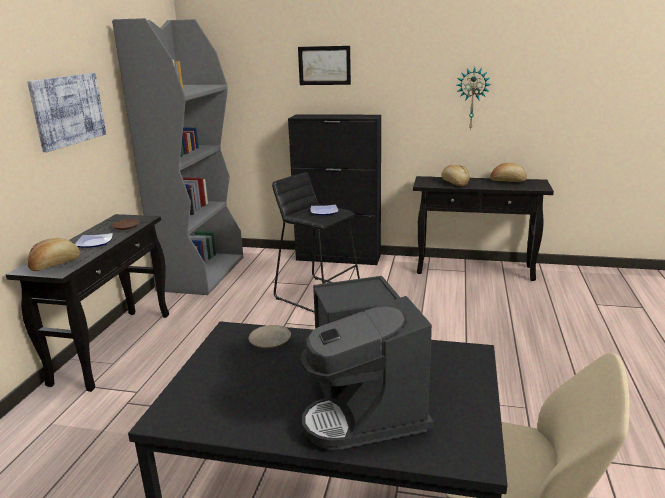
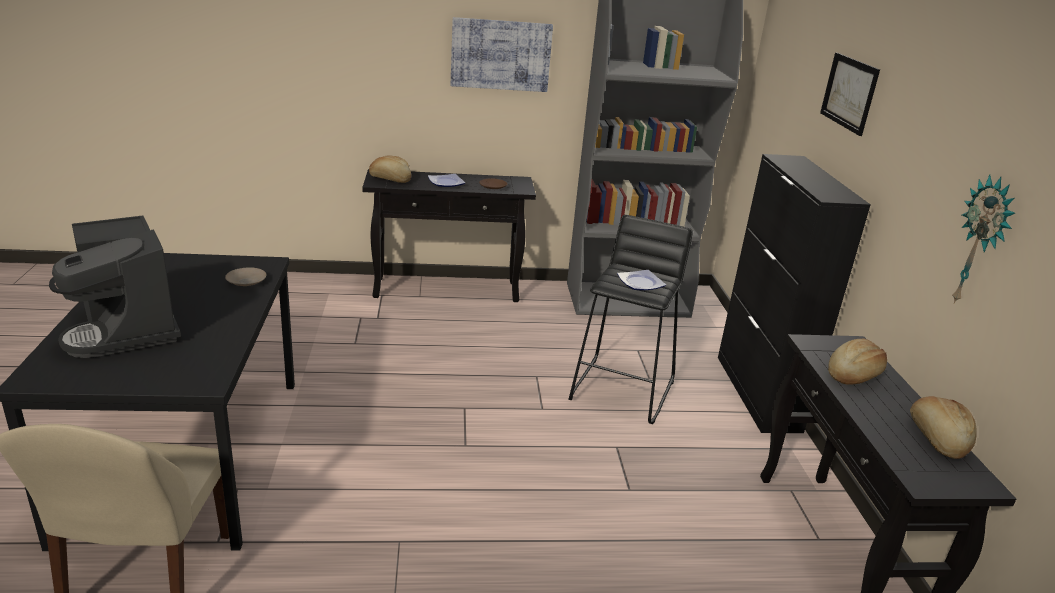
camera: 70 degrees right, 5 degrees up
(363, 406) = (127, 328): coffee machine -> coffee machine turned 90 degrees counterclockwise

